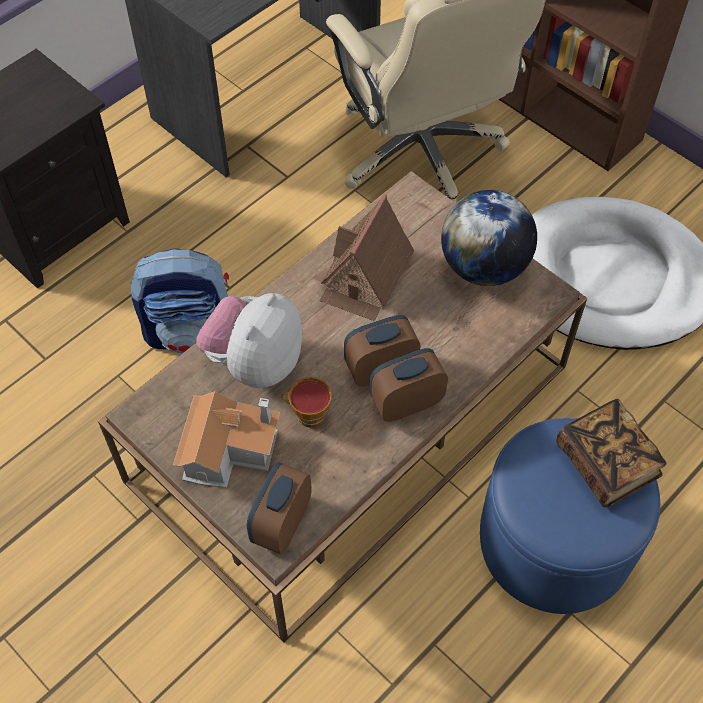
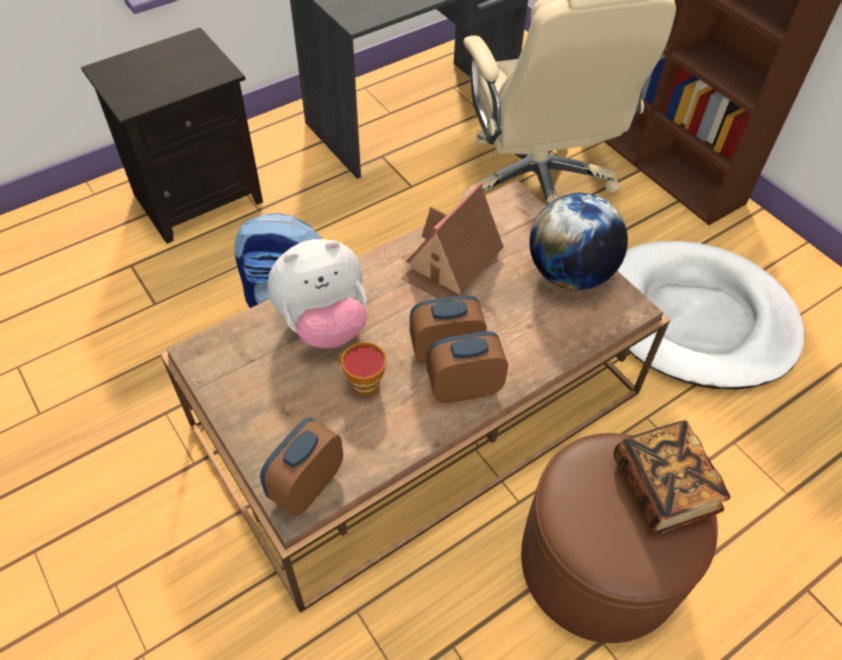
camera: 10 degrees right, 5 degrees down
(229, 448) = (275, 400): toy house -> none
(255, 362) = (324, 324): plush toy -> plush toy turned 150 degrees counterclockwise
(555, 540) = (600, 561): blue ottoman -> brown ottoman

